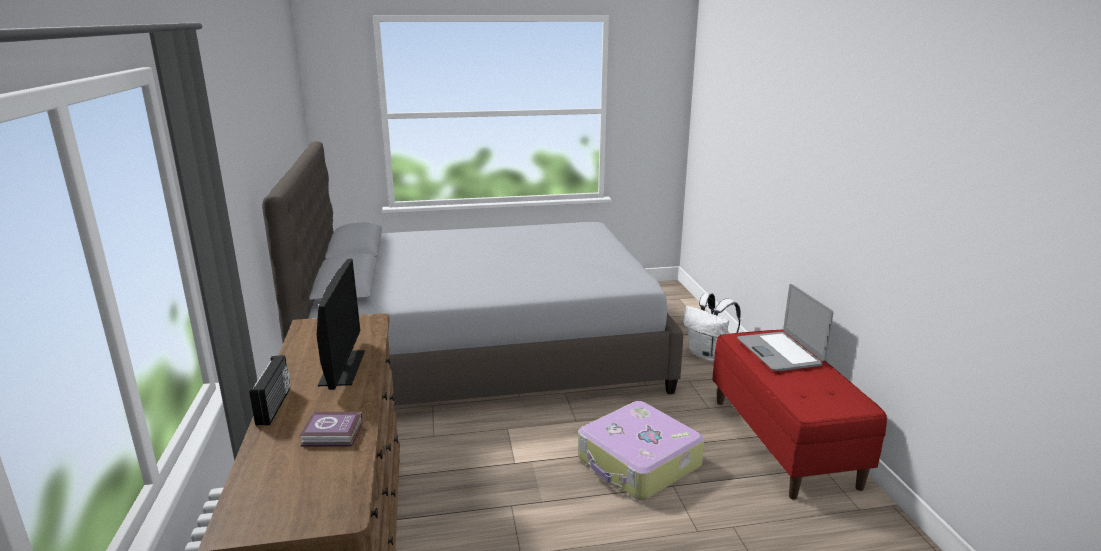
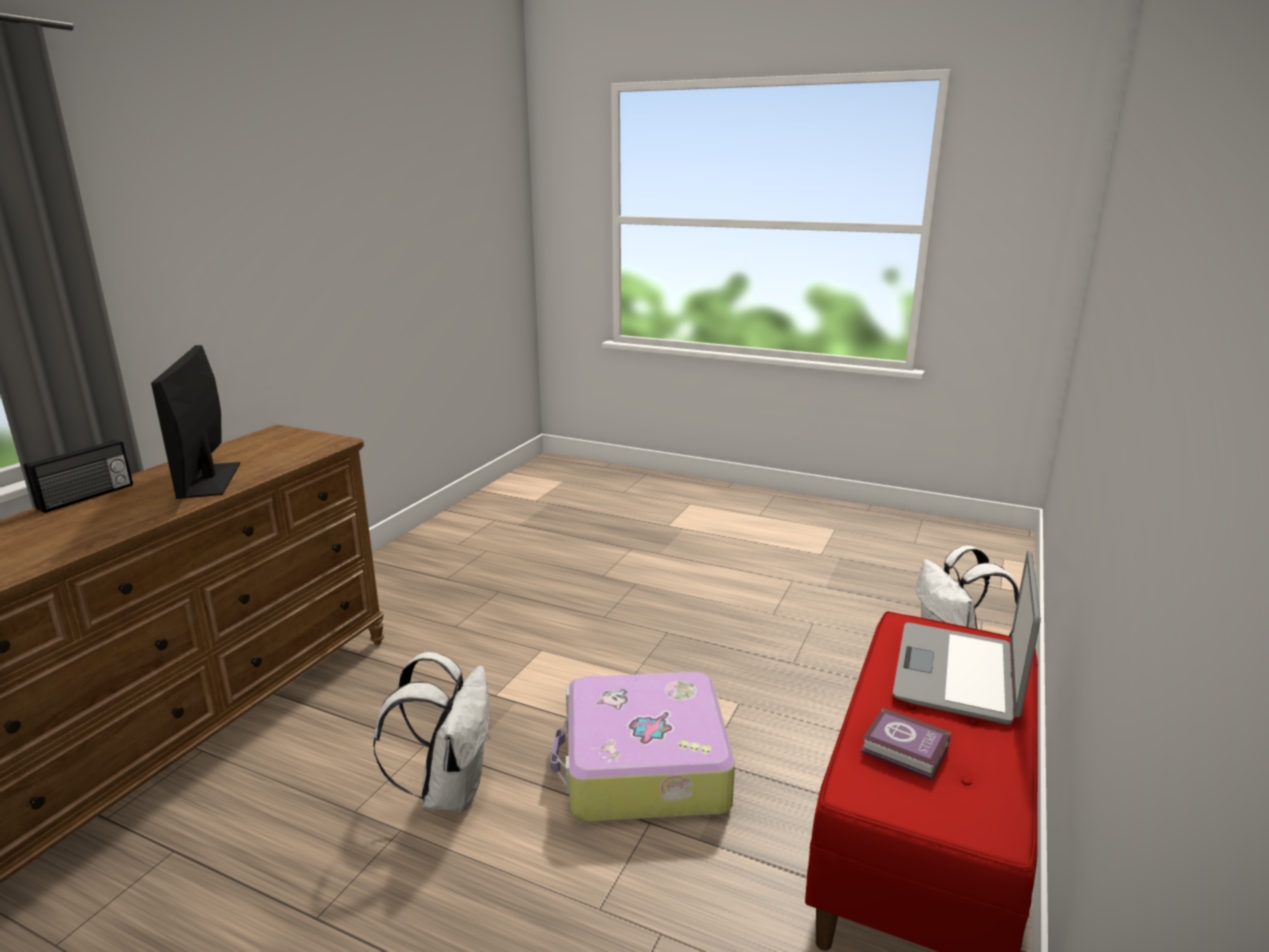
camera: 35 degrees right, 0 degrees up
(333, 434) = (59, 541): book -> book (906, 751)
(342, 368) = (209, 480): monitor -> monitor turned 135 degrees clockwise
(483, 351) = (632, 548): grey bed -> none
(558, 519) = (450, 790): none -> white backpack

